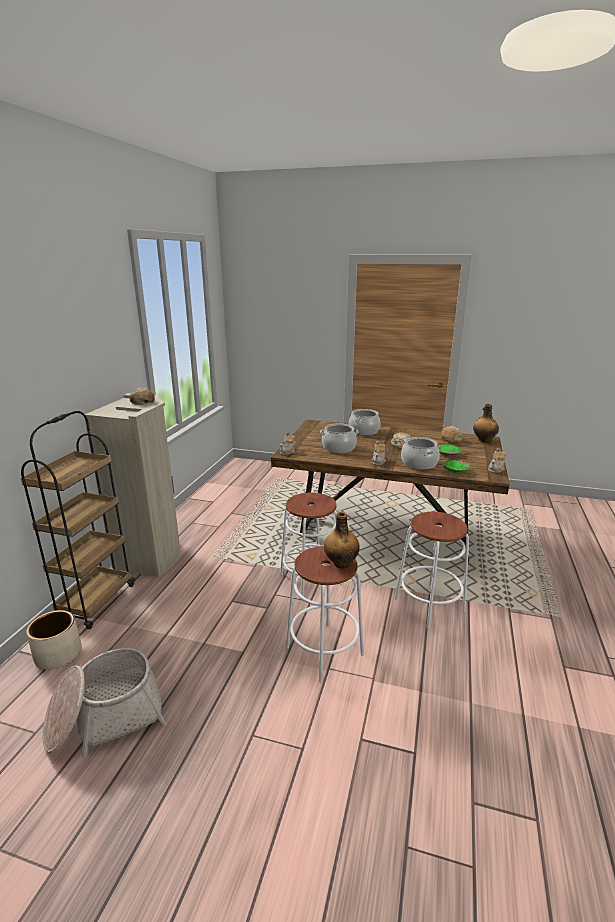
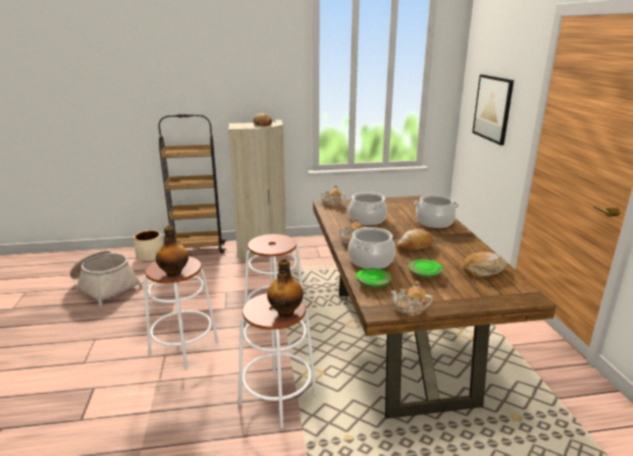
camera: 65 degrees right, 0 degrees up
(284, 339) = (492, 108): none -> picture
(483, 440) = (515, 293): bottle -> bottle (286, 312)

